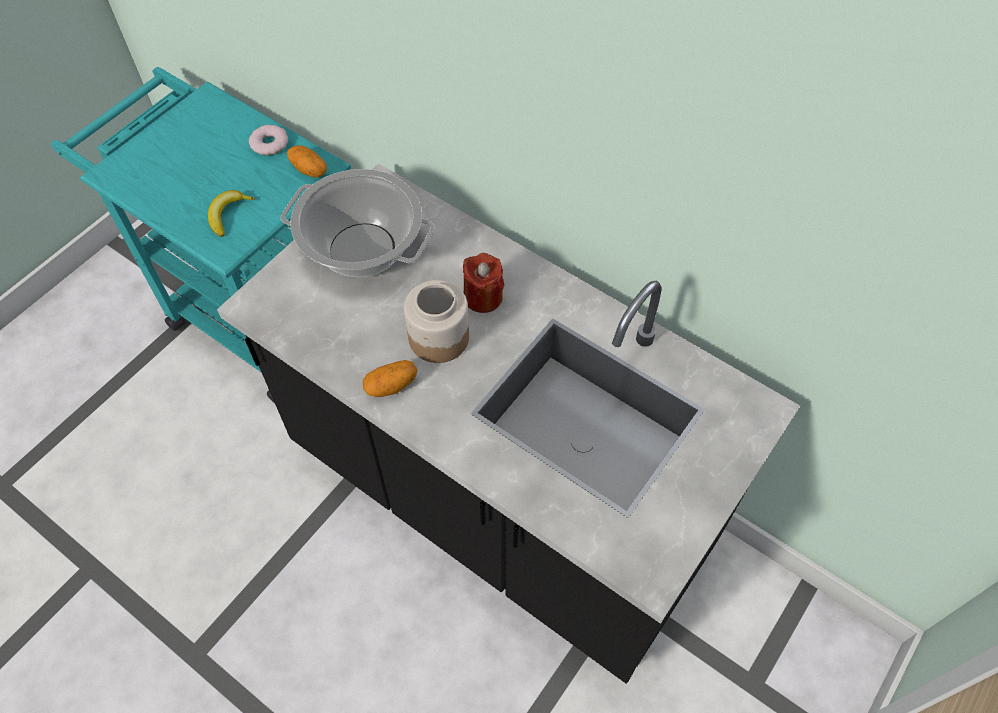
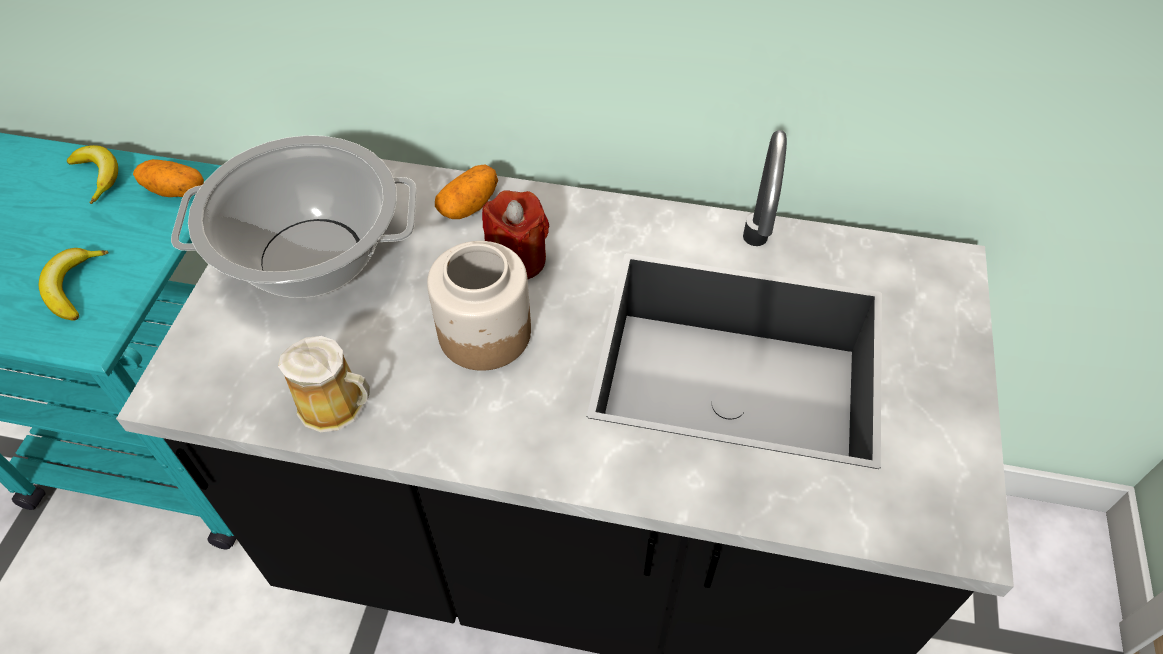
camera: 25 degrees left, 5 degrees down
(269, 143) = (99, 176): donut -> banana
(334, 348) = (336, 405): none -> mug
(391, 385) = (450, 423): potato -> potato (469, 205)

